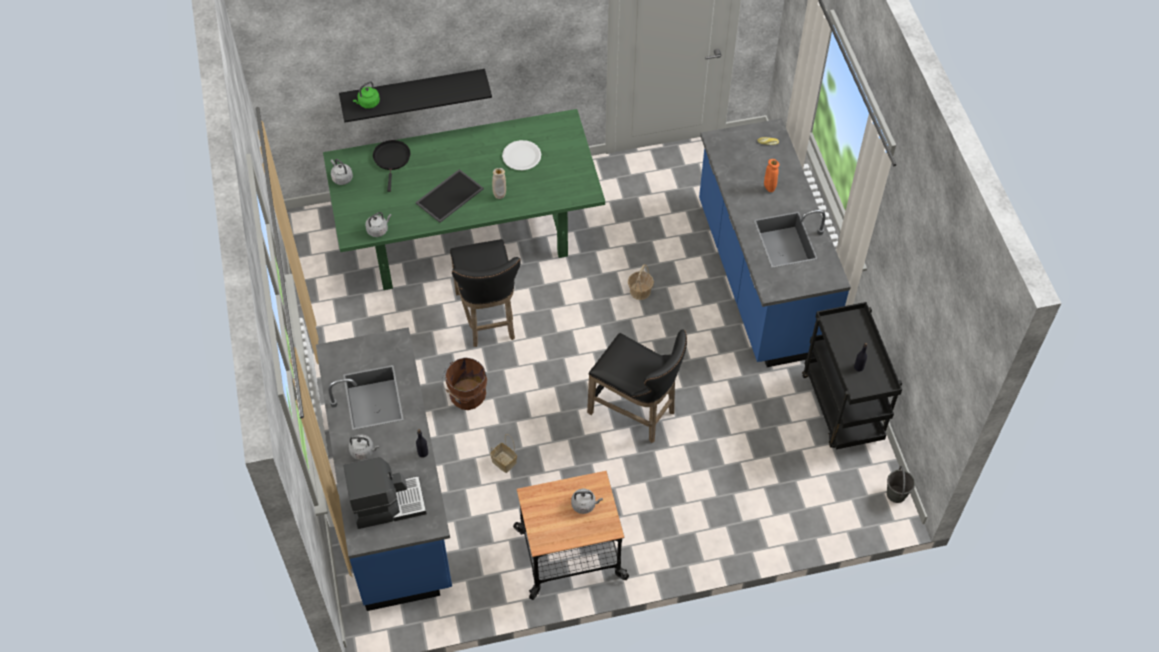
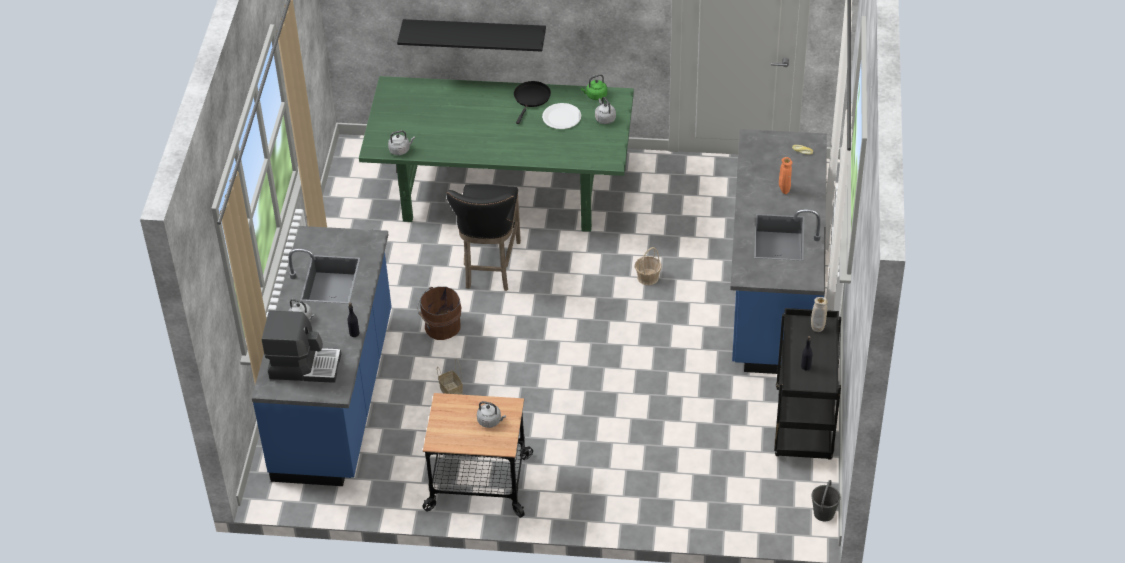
camera: 20 degrees right, 10 degrees down
(341, 178) = (386, 100): grey kettle -> grey kettle (604, 118)
(368, 103) = (425, 33): green kettle -> green kettle (595, 96)
(392, 159) = (439, 95): black frying pan -> black frying pan (531, 98)
(449, 195) = (479, 135): tray -> none
(500, 196) = (525, 146): beige vase -> beige vase (817, 329)
(636, 413) = (596, 380): black stool -> none

